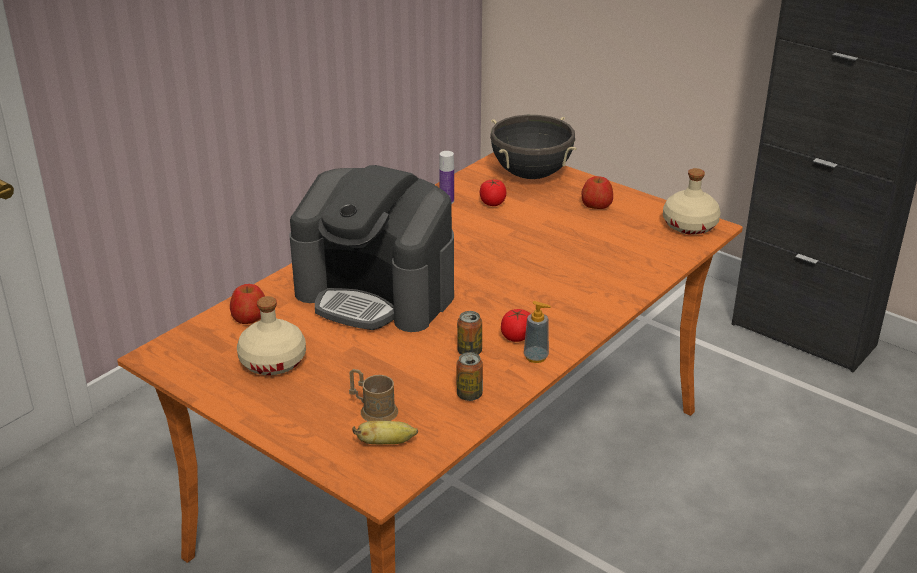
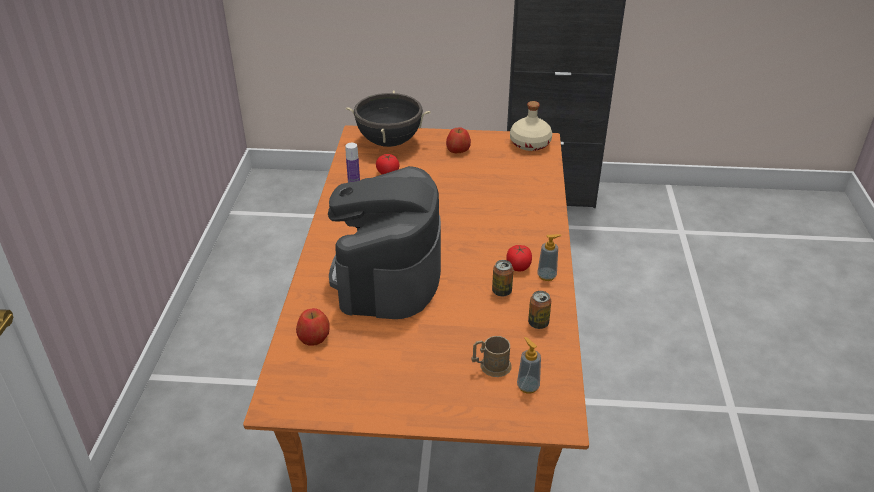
camera: 35 degrees left, 5 degrees up
(273, 361) = (374, 364): beige bottle -> none
(377, 293) = (387, 275): coffee machine -> coffee machine turned 105 degrees clockwise
(386, 443) = (528, 386): banana -> soap dispenser

